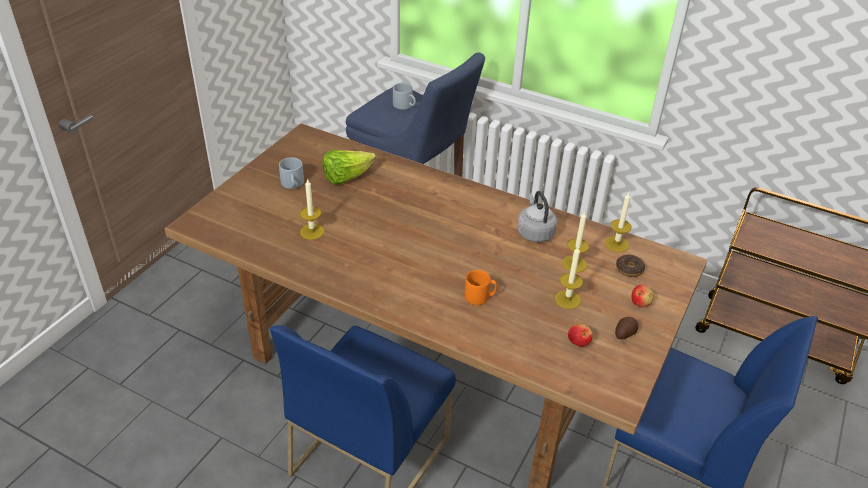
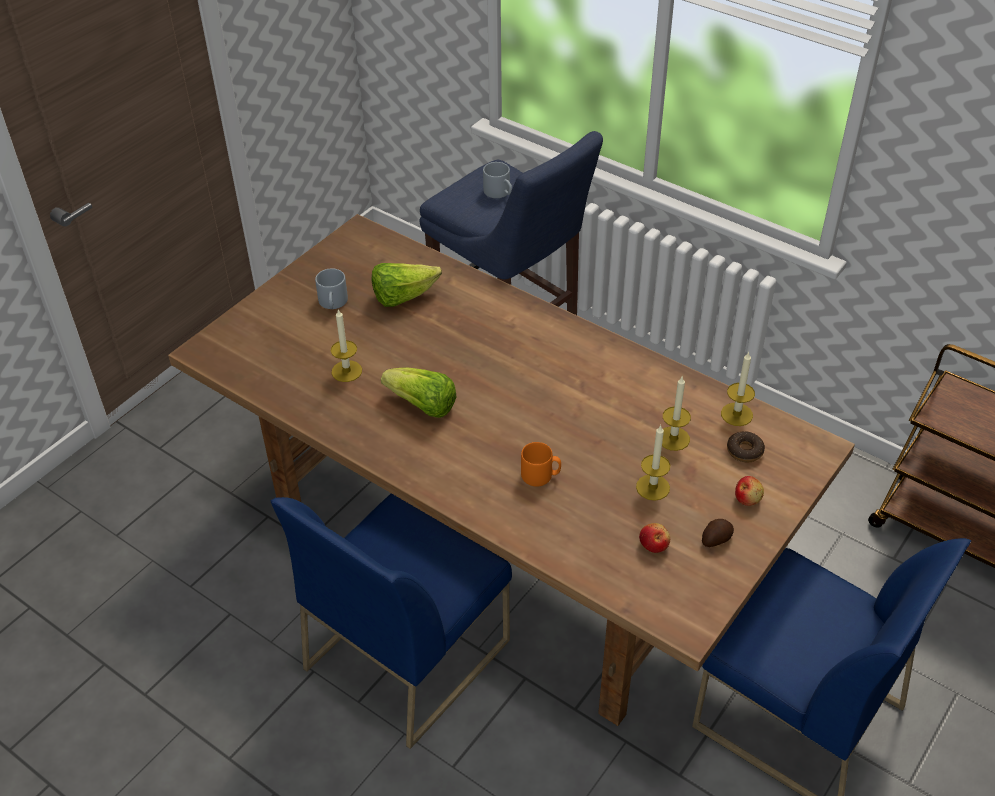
camera: 10 degrees right, 5 degrees up
(376, 253) = (422, 405): none -> lettuce
(534, 232) = (631, 390): grey kettle -> none

